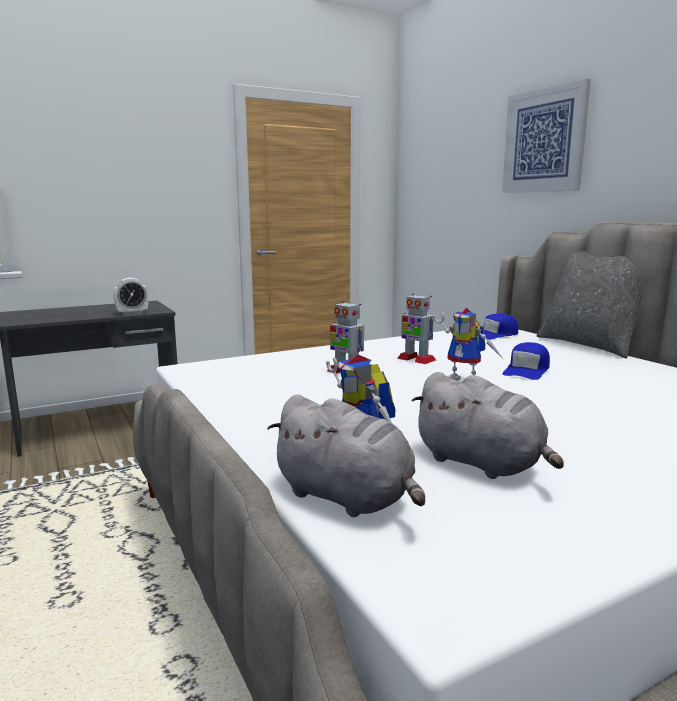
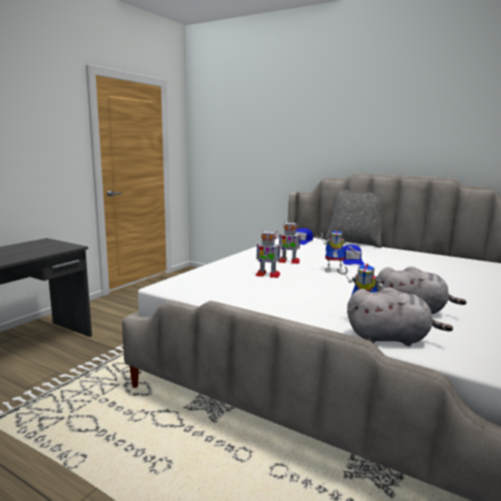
camera: 30 degrees left, 0 degrees up
(132, 313) = (54, 251): alarm clock -> none
(544, 141) = (308, 123): picture -> none

